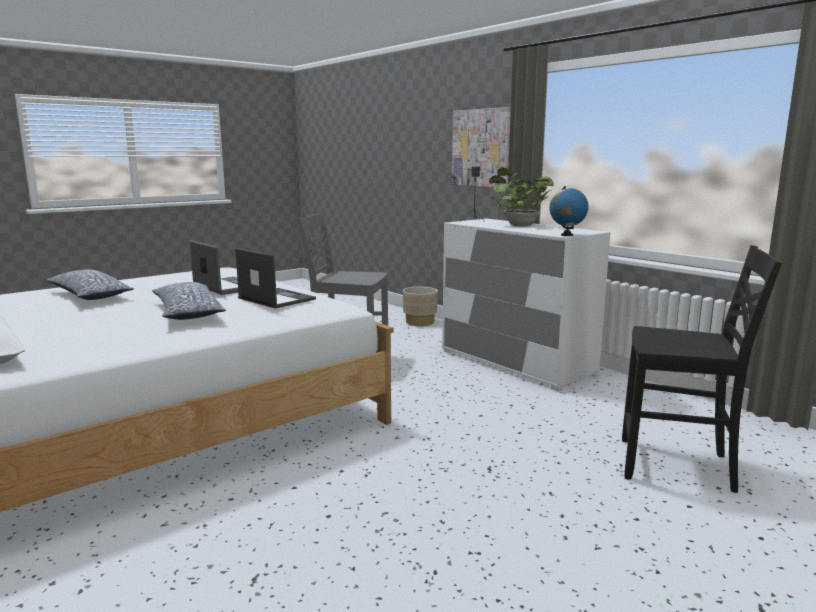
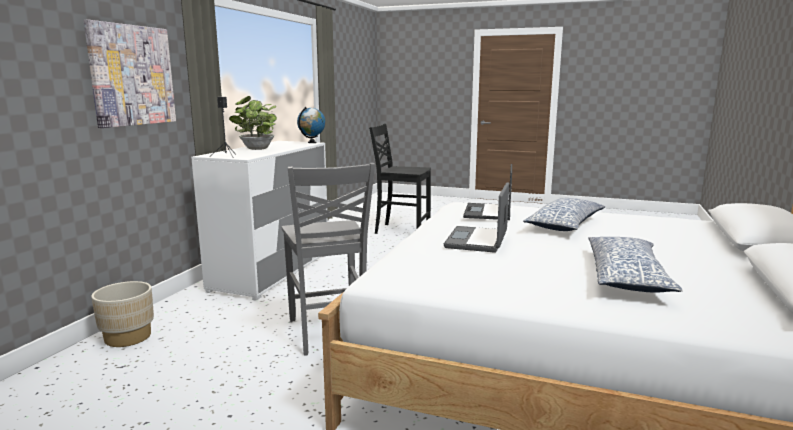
camera: 120 degrees left, 0 degrees up
(678, 466) = (401, 230): black chair -> black chair turned 60 degrees counterclockwise

